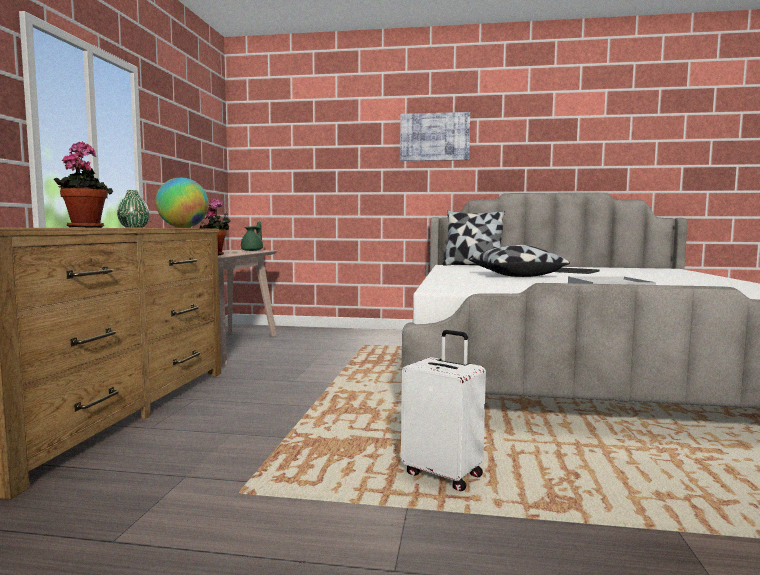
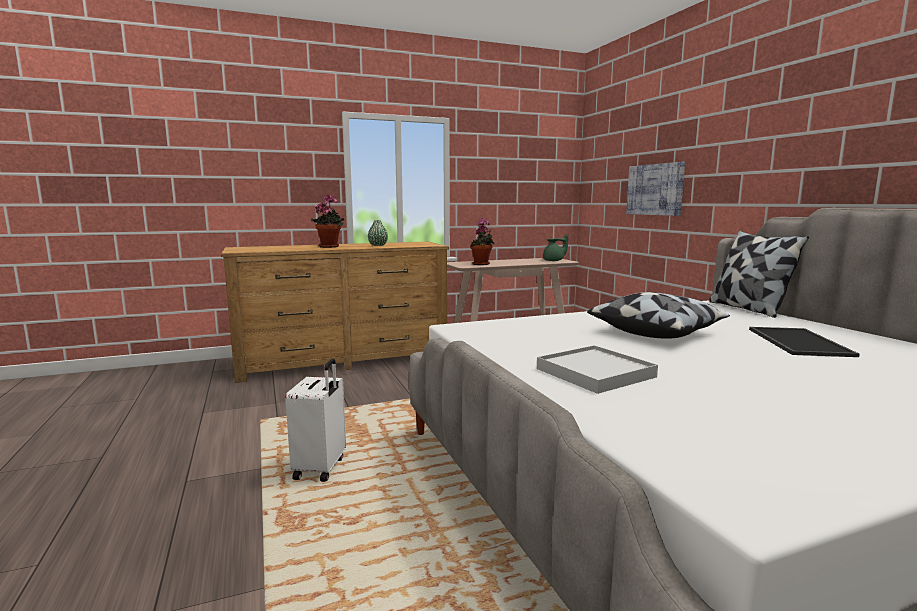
camera: 60 degrees right, 5 degrees up
(183, 227) = (424, 244): globe -> none
(434, 137) = (751, 129): picture -> picture (655, 189)

